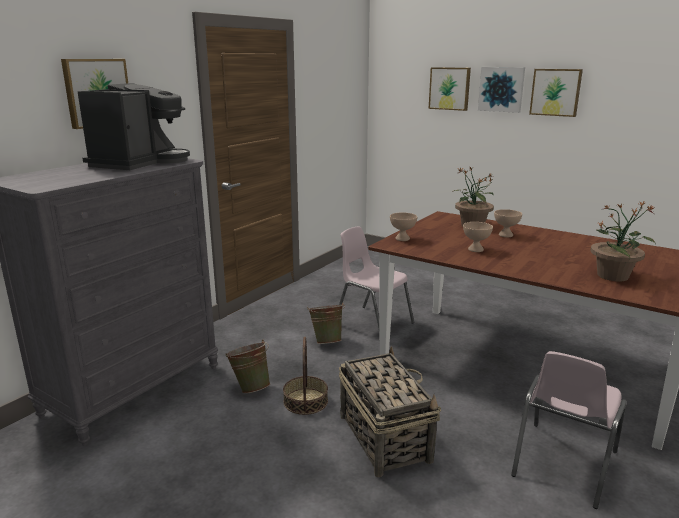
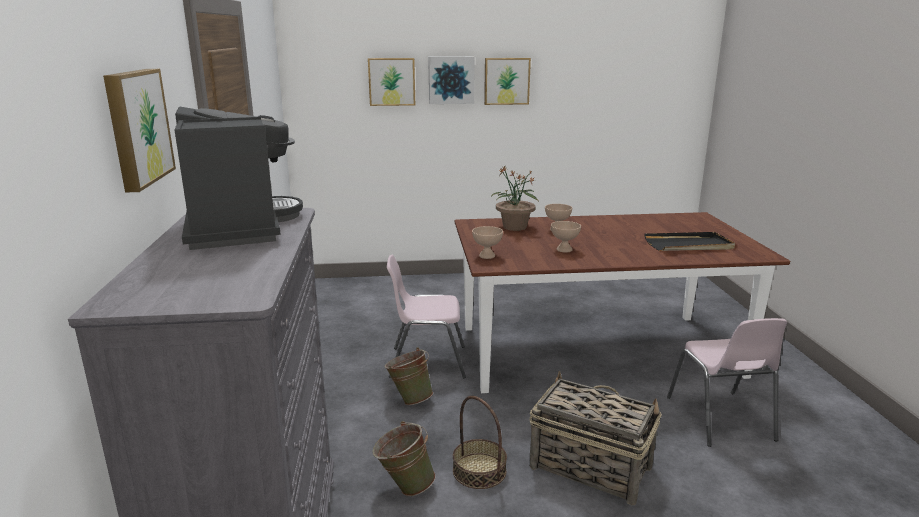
camera: 40 degrees left, 0 degrees up
(613, 275) = (689, 245): potted plant -> black tray

